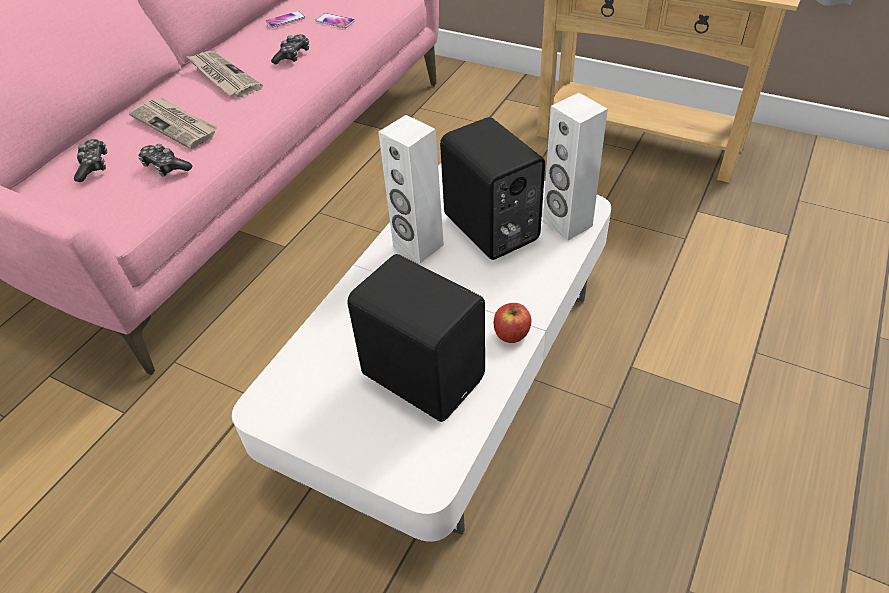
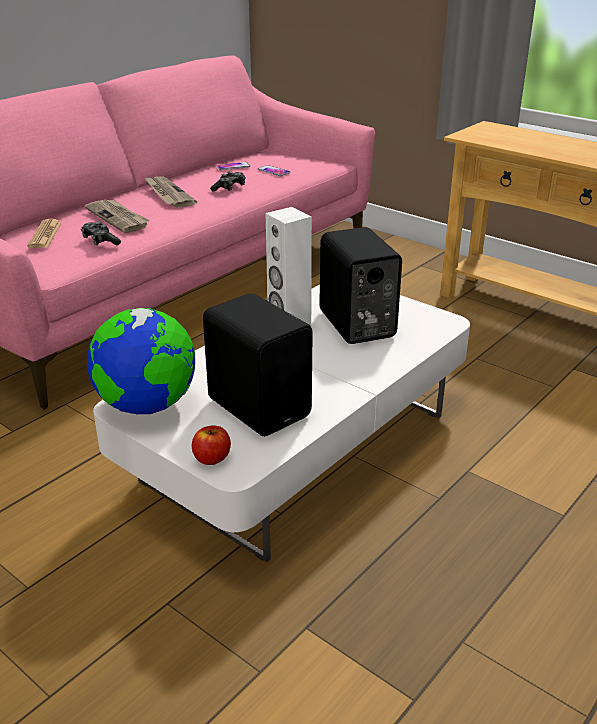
camera: 10 degrees right, 15 degrees down
(93, 166) = (45, 235): game controller -> newspaper
(294, 400) = (147, 406): none -> globe
(511, 334) = (345, 392): apple -> apple (211, 458)
(566, 224) = (424, 330): white speaker -> none

